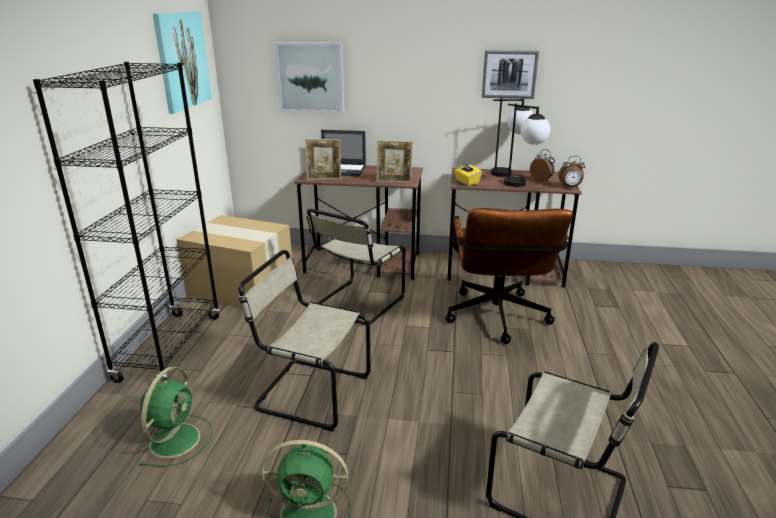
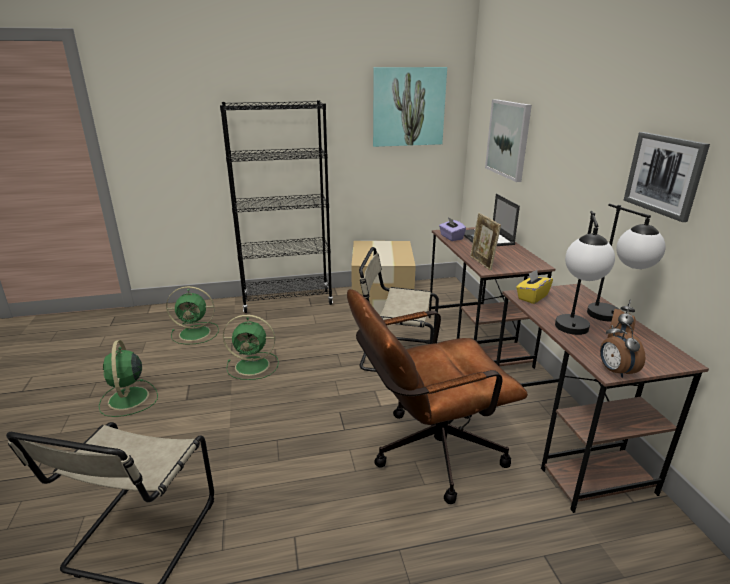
camera: 70 degrees right, 0 degrees up
(309, 392) = (254, 366): beige chair -> green fan
(324, 179) = (451, 237): picture frame -> purple tissue box

